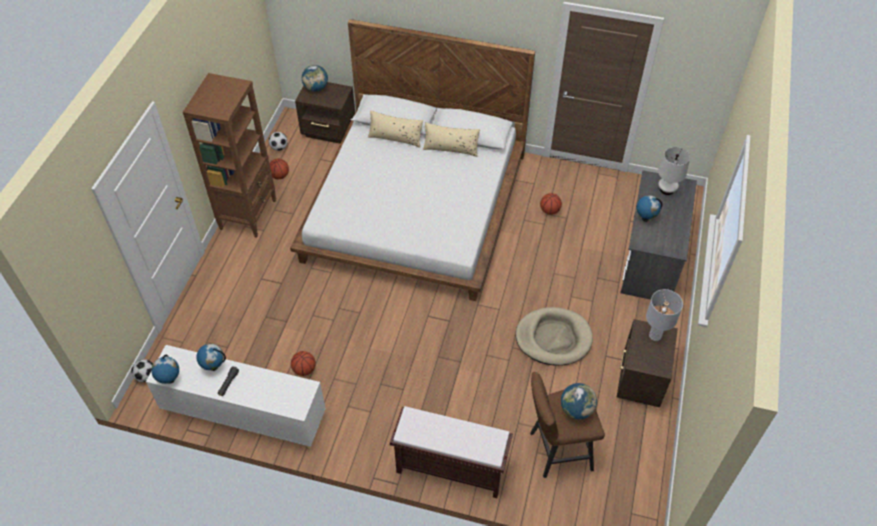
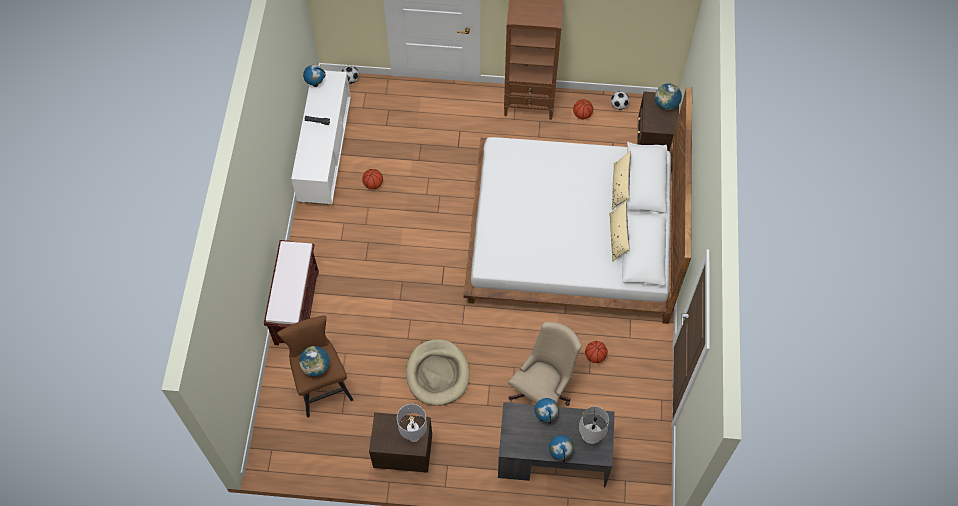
camera: 80 degrees right, 10 degrees up
(214, 367) = (330, 108): globe -> globe (560, 453)
(580, 254) = (543, 390): none -> beige office chair

